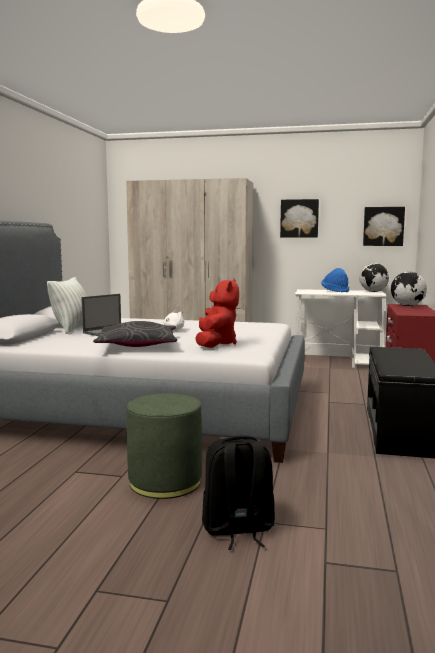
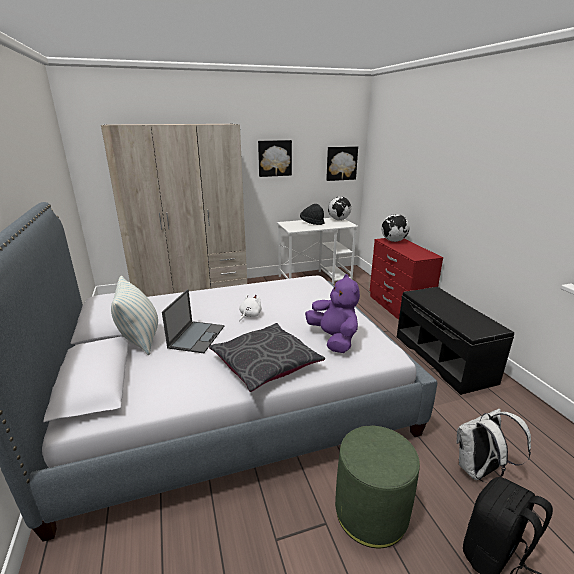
camera: 30 degrees left, 15 degrees up
(216, 344) = (333, 339): red plush toy -> purple plush toy
(308, 493) = (479, 471): none -> white backpack
(335, 291) = (312, 223): blue hat -> black hat

